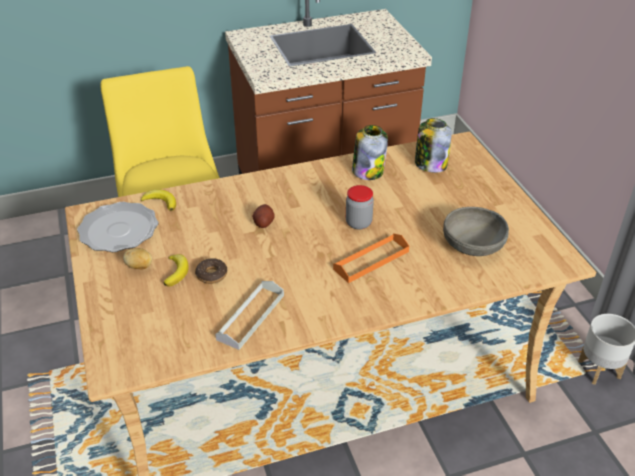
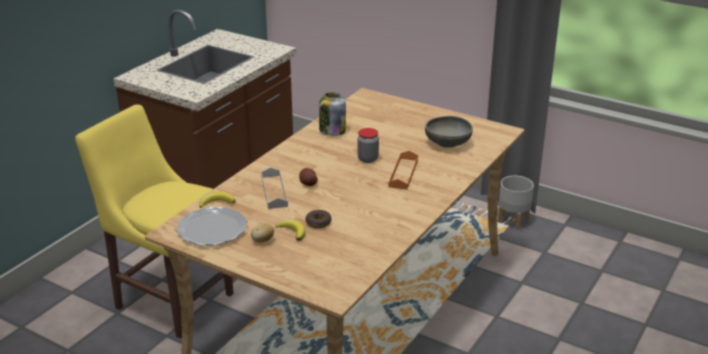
camera: 40 degrees left, 10 degrees down
(251, 317) = (376, 230): grey tray -> grey tray (274, 191)
(430, 164) = (364, 113): jar -> none

